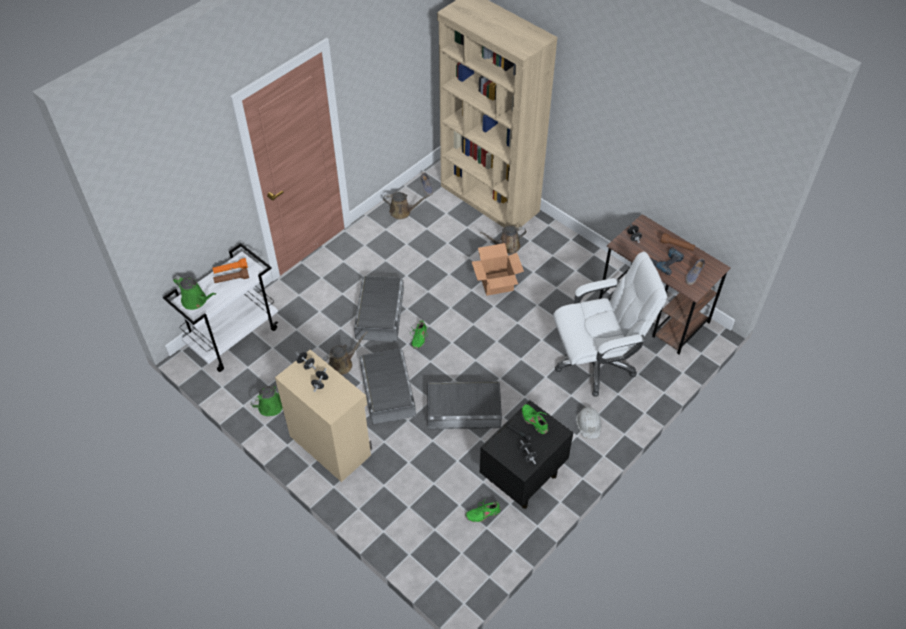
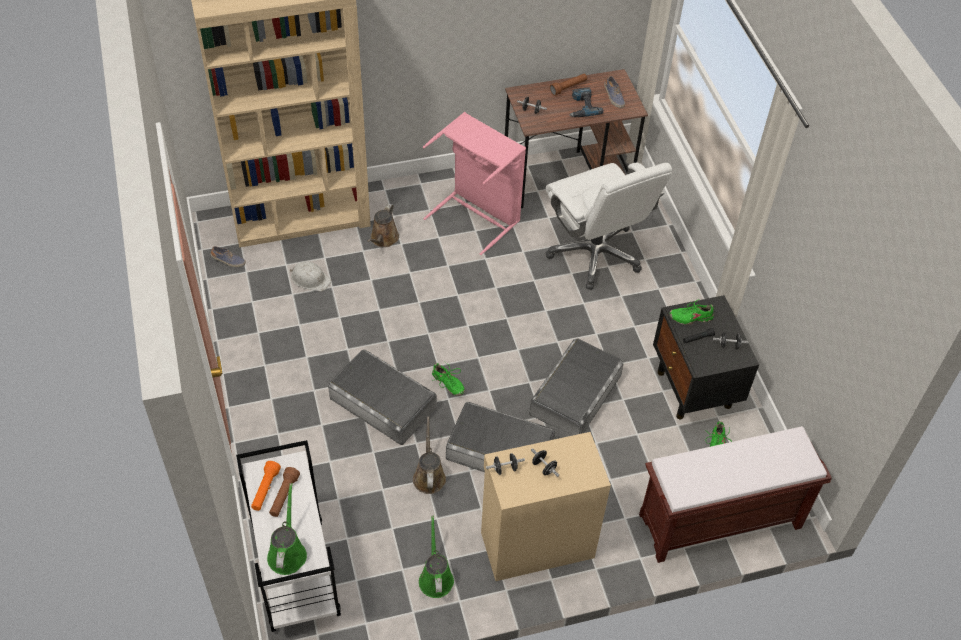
camera: 60 degrees left, 0 degrees up
(196, 301) = (287, 552): green watering can -> green watering can turned 60 degrees counterclockwise
(402, 212) = (245, 303): brown watering can -> none
(418, 543) = (718, 522): none -> brown bench
(497, 283) = (427, 275): cardboard box -> none
(571, 282) = (478, 215): none -> pink laundry basket
(589, 424) = (665, 301): white hard hat -> white hard hat (310, 279)
(596, 362) = (595, 253): white office chair -> white office chair turned 135 degrees clockwise

